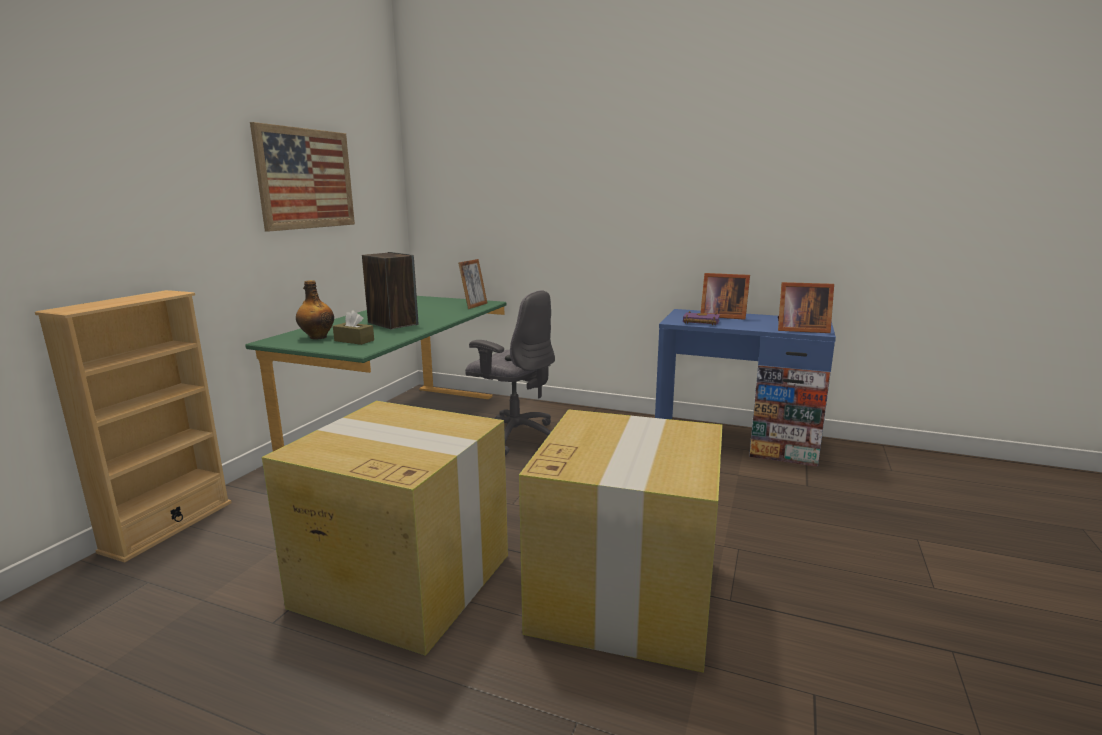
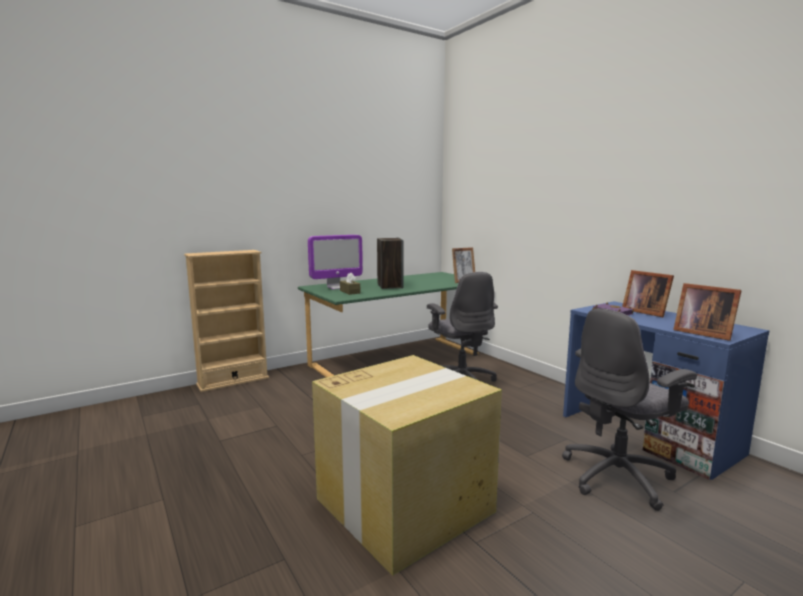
camera: 35 degrees right, 5 degrees down
(306, 179) = (357, 189): picture -> none
(317, 337) = (336, 287): bottle -> monitor
(401, 579) = (295, 443): cardboard box -> none
(759, 488) = (618, 477): none -> grey office chair

